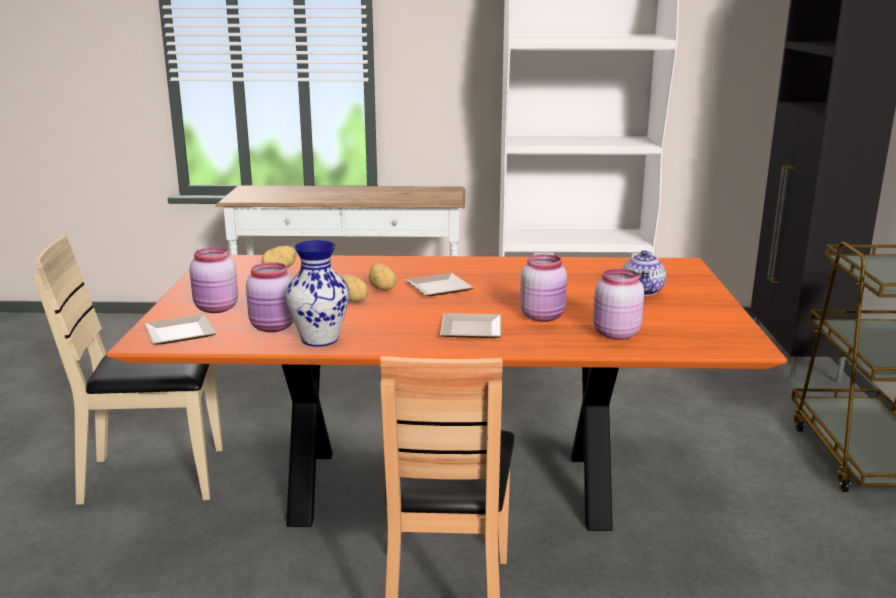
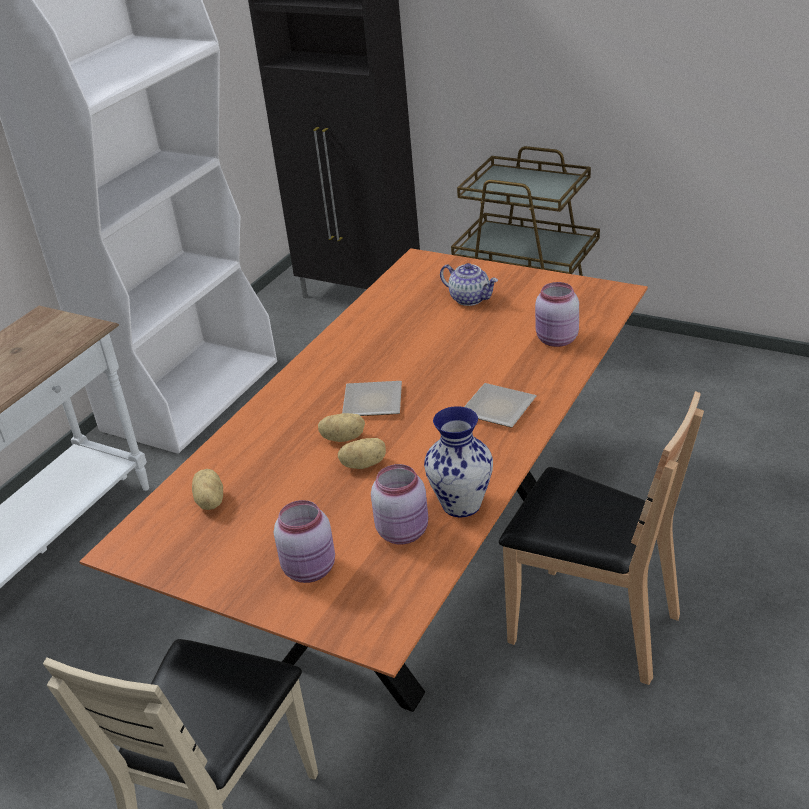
camera: 60 degrees left, 15 degrees up
(183, 334) = (376, 604): plate -> none
(543, 316) = (493, 363): pink jar -> none

